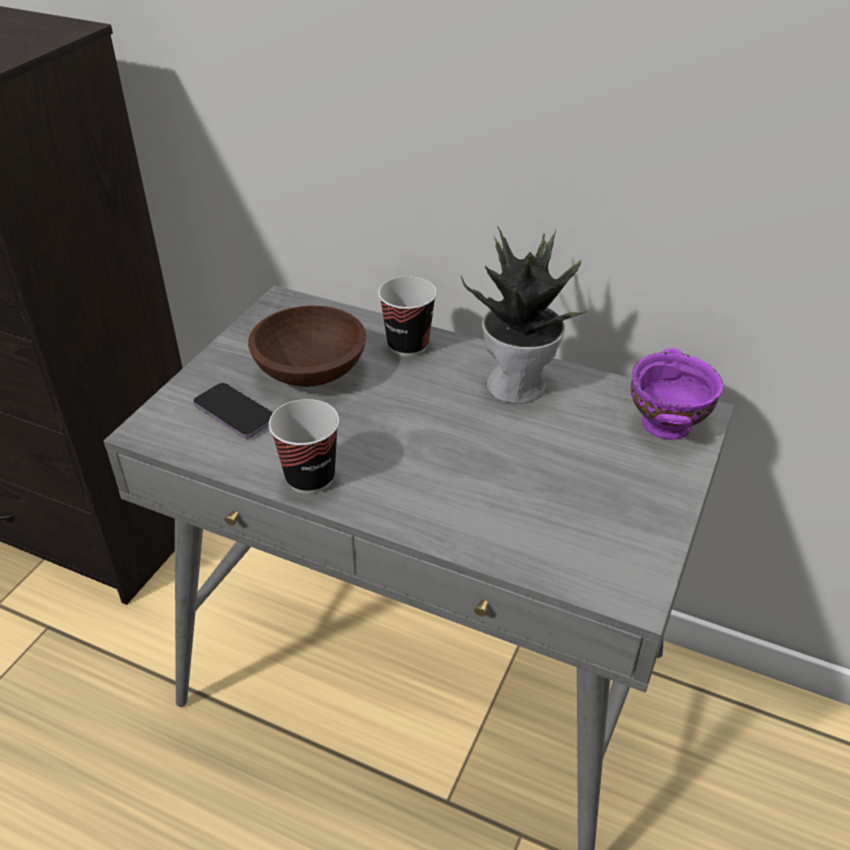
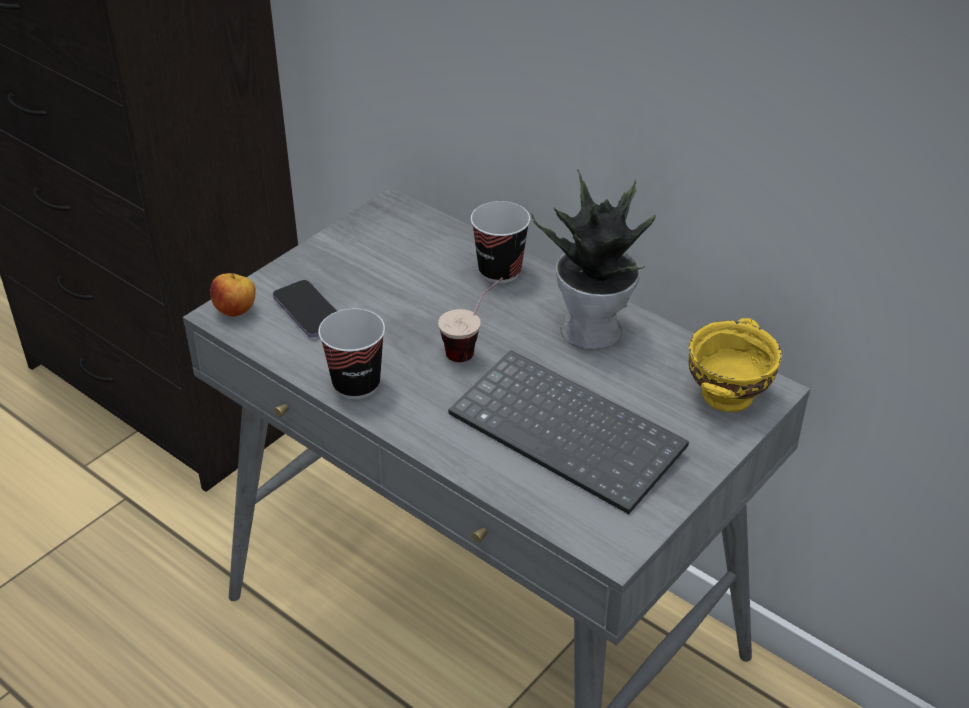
camera: 15 degrees right, 0 degrees up
(159, 425) = (236, 311): none -> apple
(310, 369) = (394, 280): brown bowl -> none
(412, 420) = (473, 347): none -> cup
(541, 486) = (571, 432): none -> keyboard
(665, 425) = (725, 396): purple bowl -> yellow bowl

